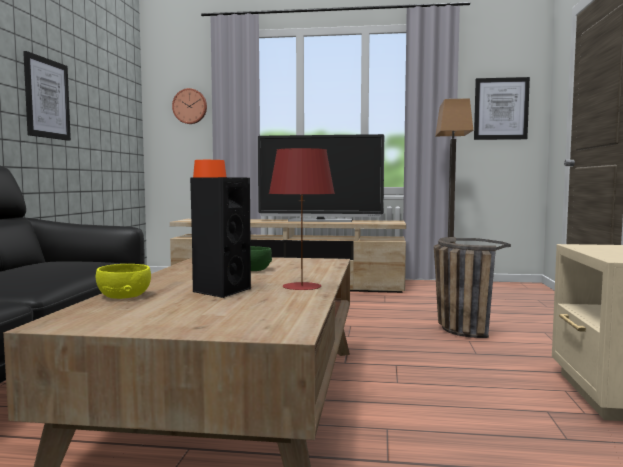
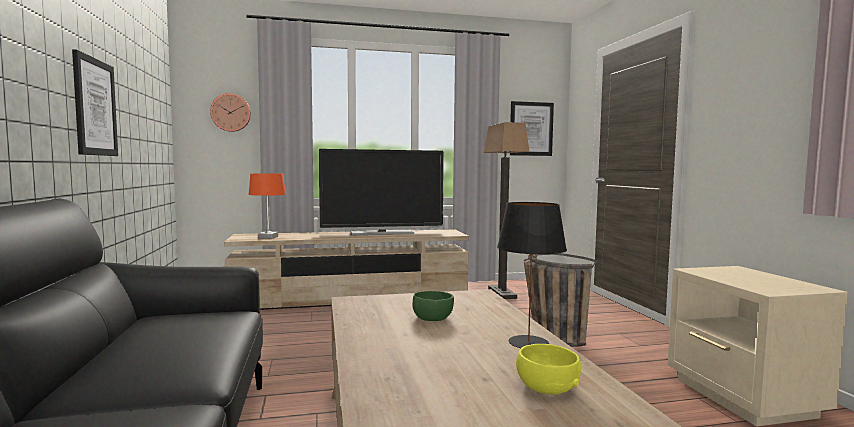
camera: 20 degrees left, 0 degrees up
(123, 296) = (377, 387): yellow bowl -> yellow bowl (546, 387)
(220, 291) = (466, 362): black speaker -> none
(301, 286) = (528, 343): red table lamp -> black table lamp

